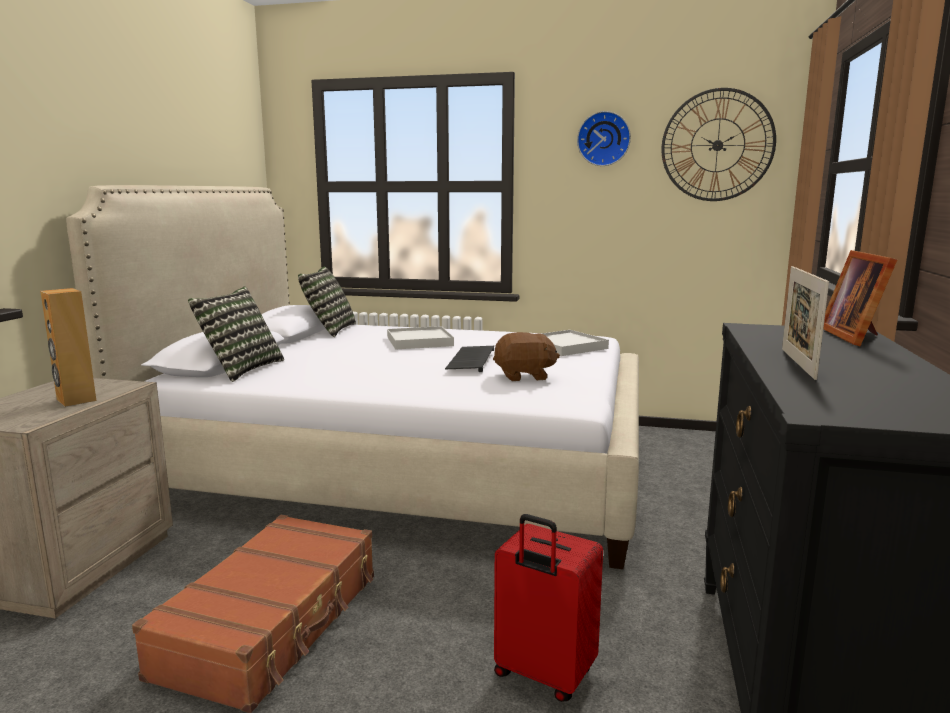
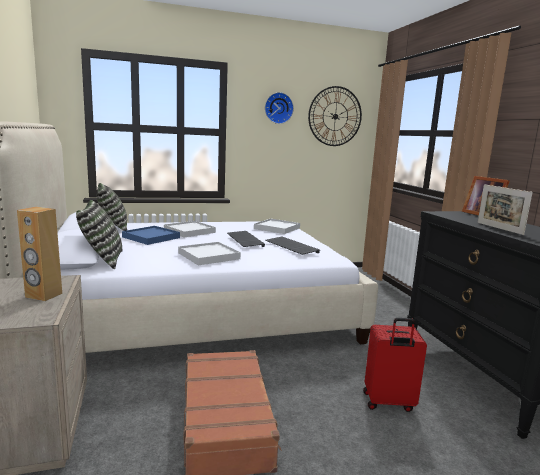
camera: 30 degrees left, 0 degrees up
(352, 346) = (151, 237): none -> blue tray
(378, 377) = (208, 256): none -> white tray
(524, 376) = (290, 247): brown plush toy -> keyboard

